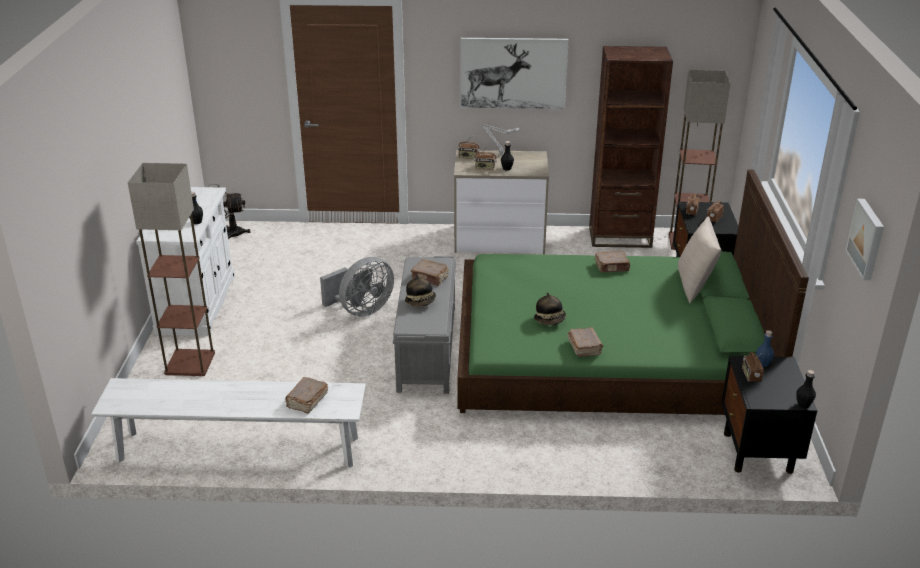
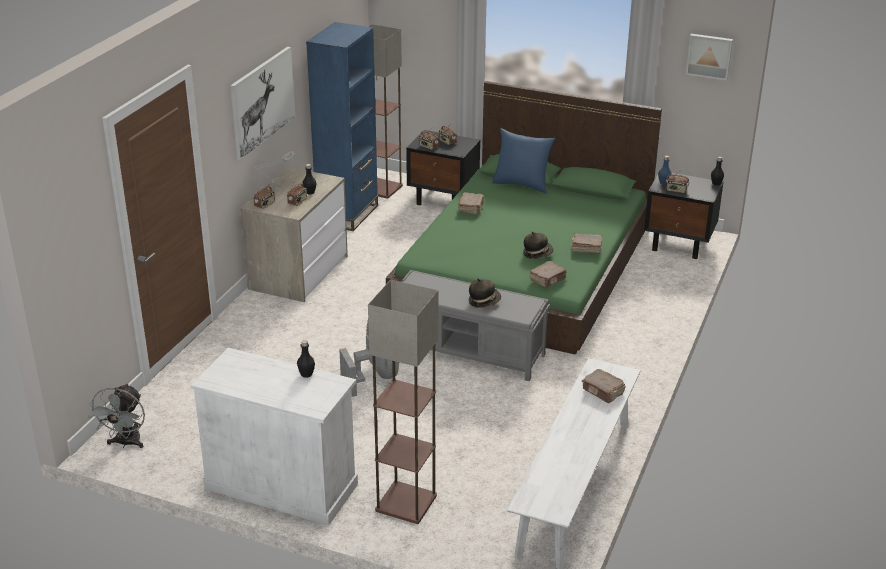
camera: 70 degrees left, 0 degrees up
(430, 278) = (444, 289): brown book -> brown book (548, 280)
(620, 237) = (347, 214): brown bookcase -> blue bookcase
(694, 286) = (522, 184): beige pillow -> blue pillow

